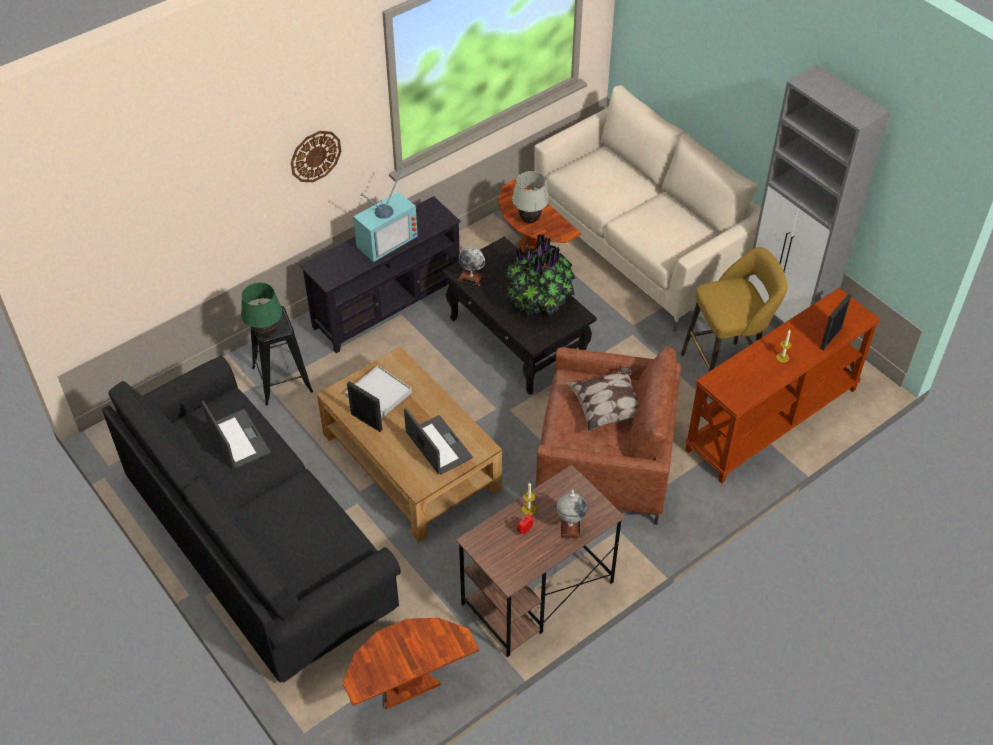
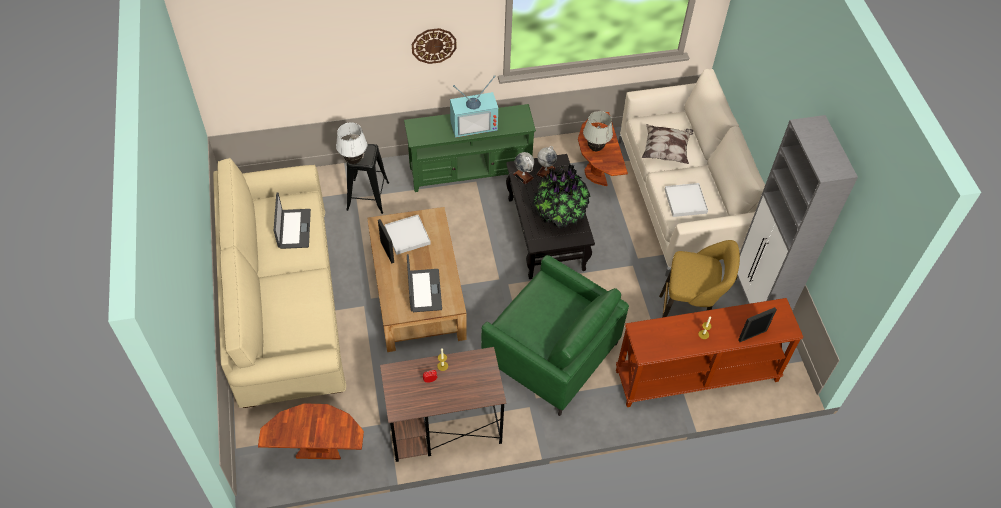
camera: 25 degrees right, 5 degrees up
(257, 541) = (284, 303): black sofa -> beige sofa
(265, 334) = (354, 161): green table lamp -> white table lamp
(387, 306) = (470, 171): black tv stand -> green tv stand
(570, 526) = (463, 392): globe -> globe (545, 171)
(605, 463) = (551, 354): brown armchair -> green armchair
(608, 408) = (556, 315): pillow -> pillow (666, 151)
(666, 236) = (685, 201): none -> white tray

